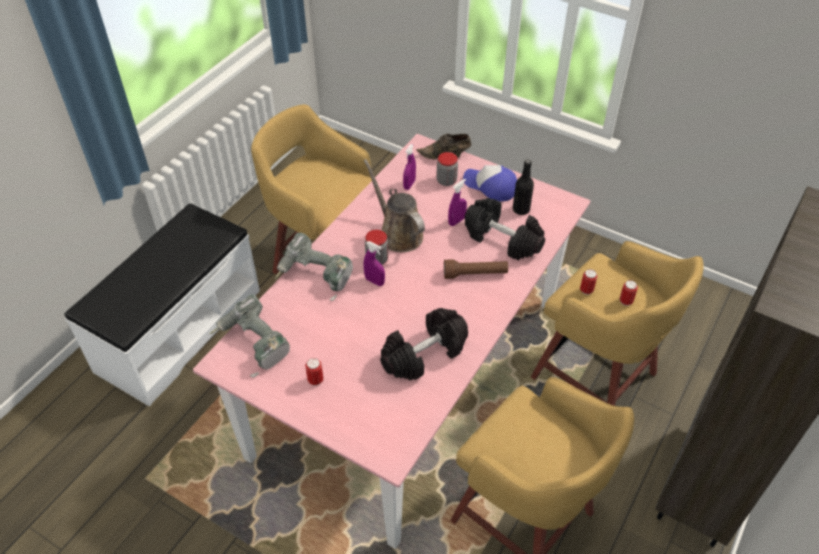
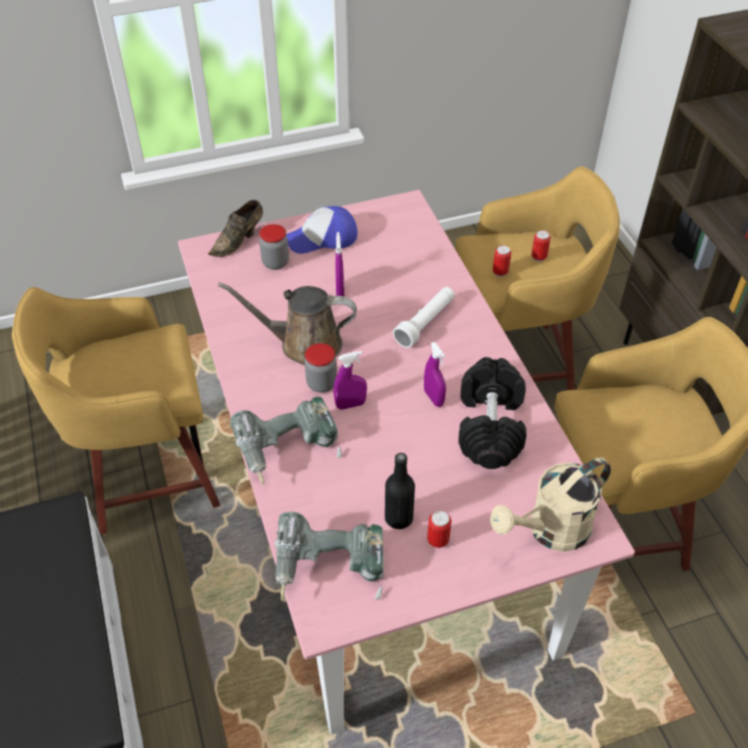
camera: 50 degrees left, 0 degrees up
(372, 431) = (550, 531): none -> beige watering can
(409, 184) = (246, 292): purple spray bottle -> purple spray bottle (433, 398)
(475, 274) = (425, 323): brown flashlight -> white flashlight
(503, 239) = (402, 275): black dumbbell -> none
(521, 209) = (378, 238): black bottle -> black bottle (398, 518)

